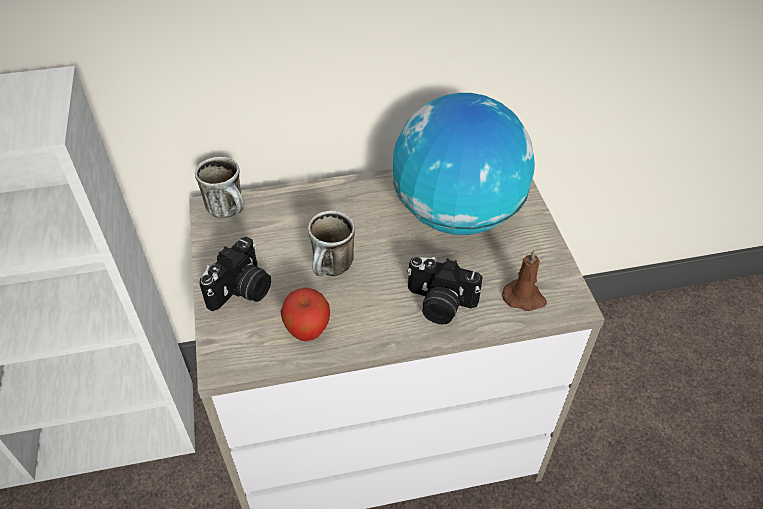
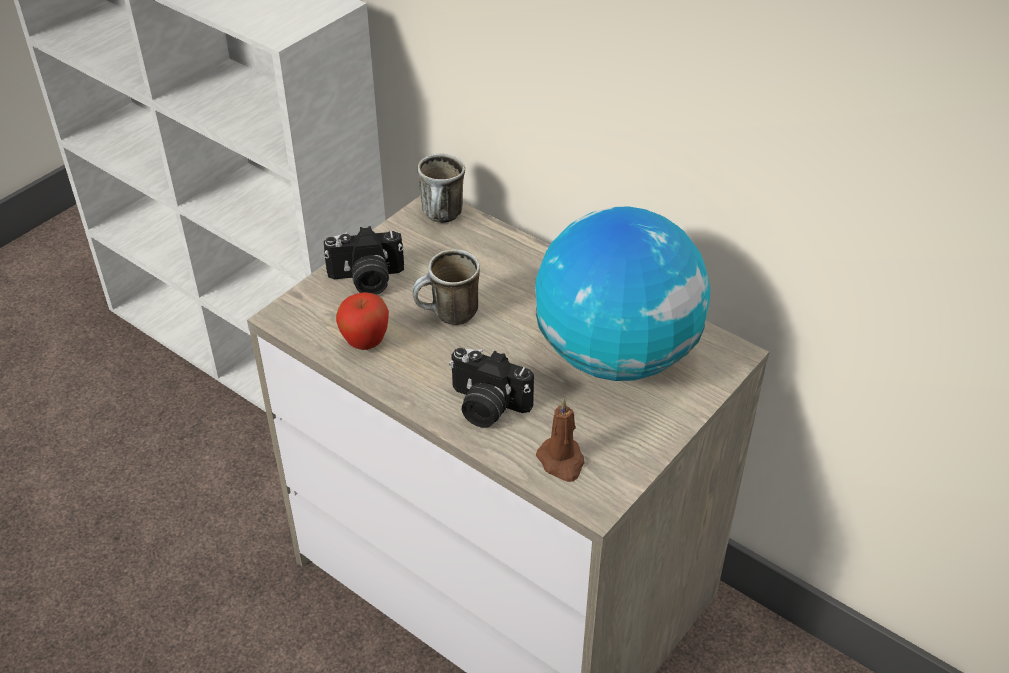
camera: 50 degrees right, 5 degrees down
(439, 304) = (486, 406): camera -> camera turned 45 degrees counterclockwise

